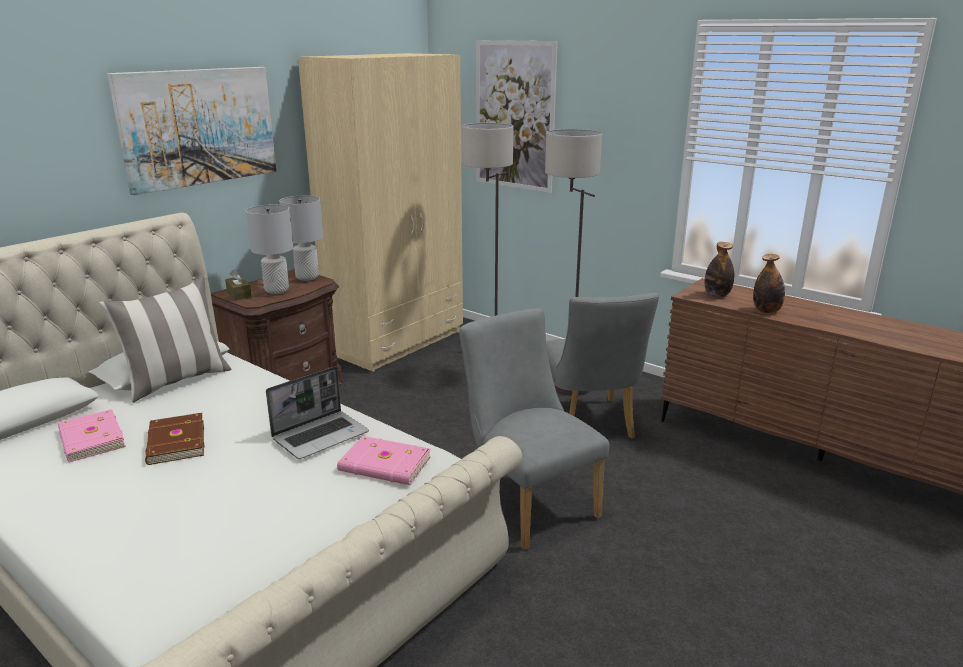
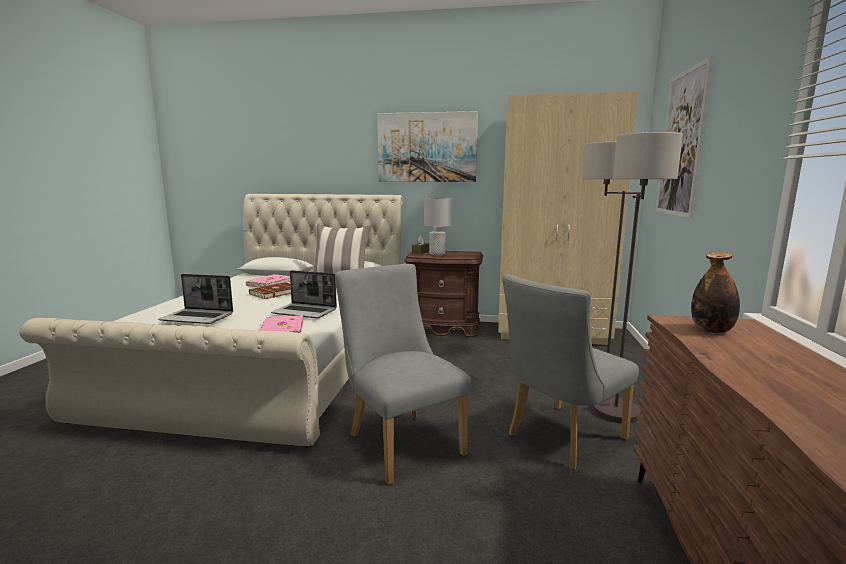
camera: 60 degrees right, 10 degrees down
(241, 522) = (198, 317): none -> laptop
(308, 279) = (468, 255): grey table lamp -> none
(528, 502) = (400, 441): grey chair -> grey chair turned 60 degrees counterclockwise
(766, 311) = (729, 359): bottle -> none

